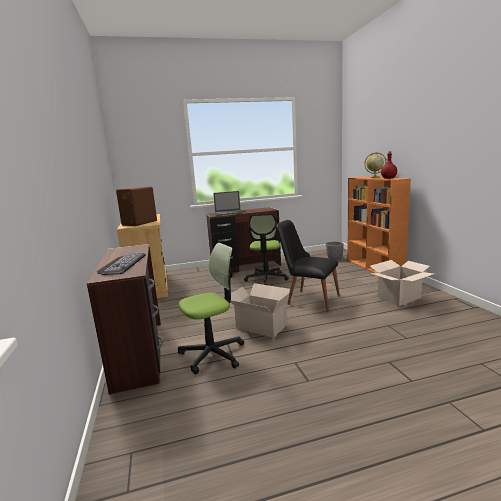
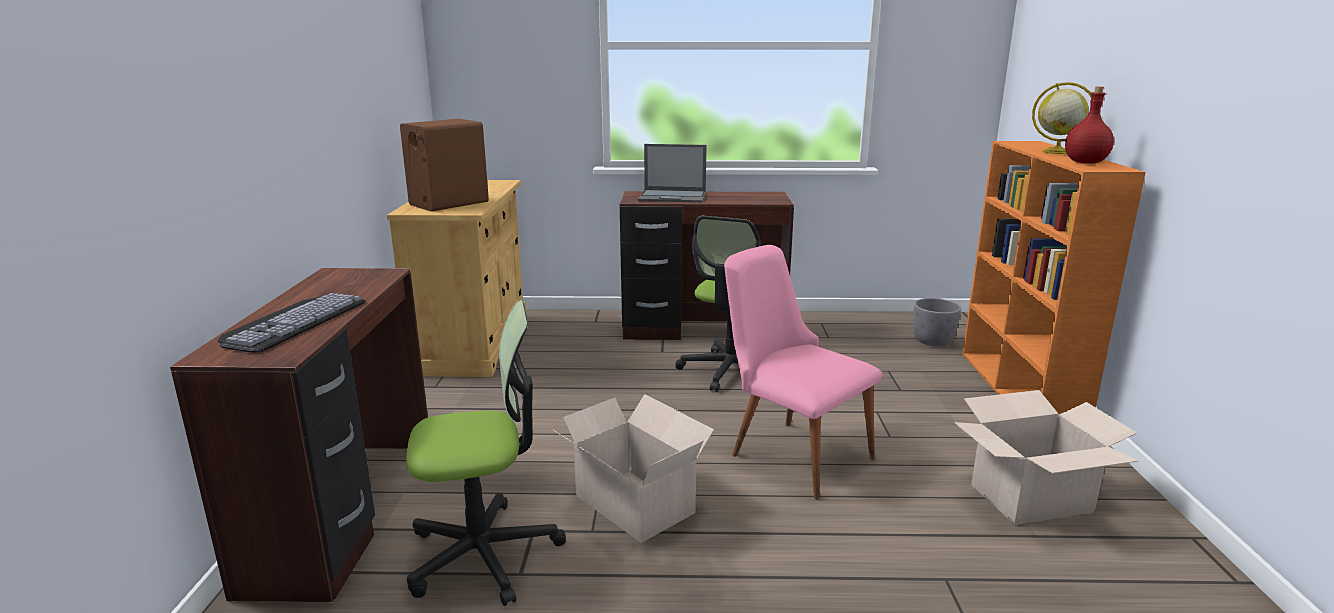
camera: 15 degrees right, 5 degrees up
(308, 299) = (791, 451): black chair -> pink chair

